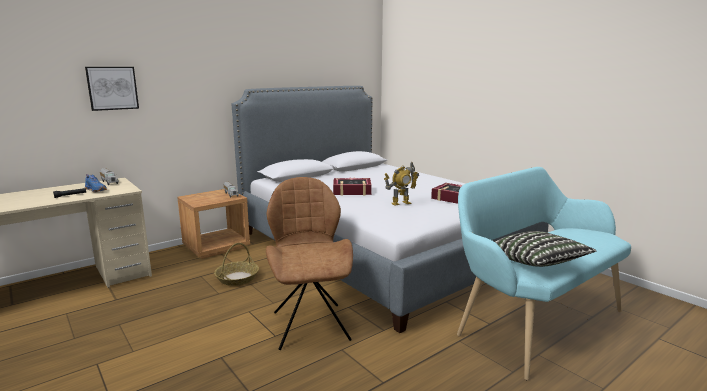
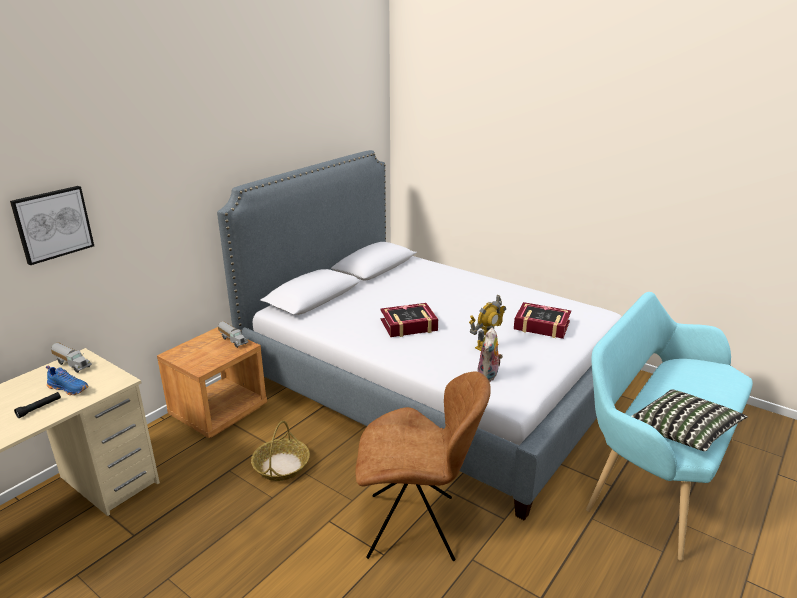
camera: 15 degrees left, 10 degrees up
(310, 324) = (416, 527): brown chair -> brown chair turned 120 degrees clockwise
(389, 217) = (488, 376): none -> plush toy

